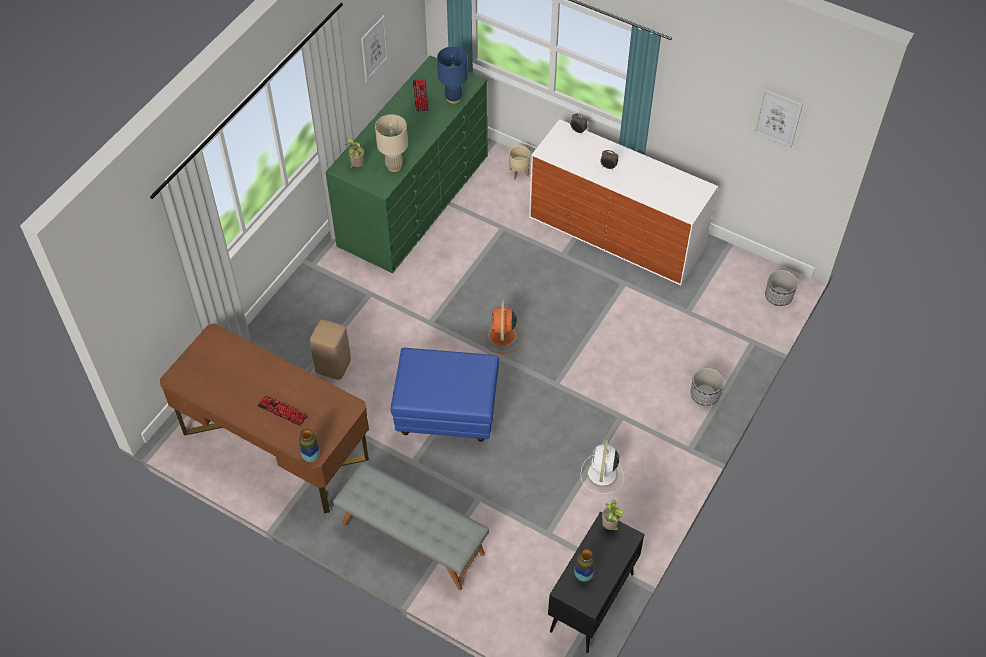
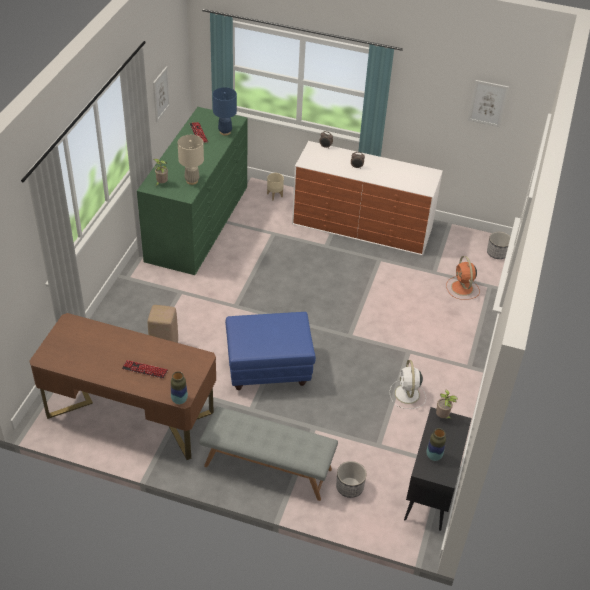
camera: 15 degrees left, 10 degrees down
(502, 337) = (296, 308): orange fan -> orange fan (462, 288)
(704, 395) = (466, 327): planter -> planter (349, 487)

